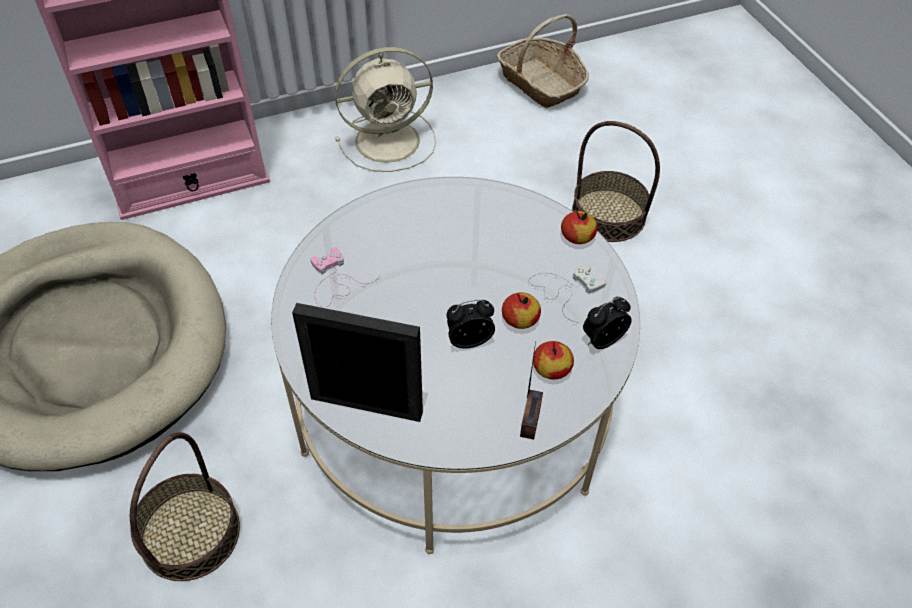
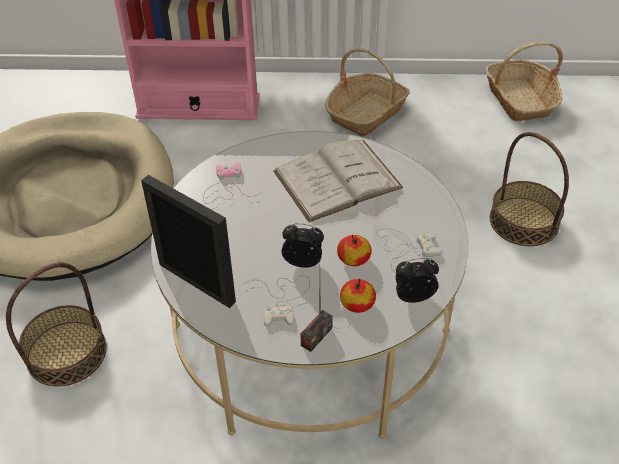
camera: 25 degrees right, 5 degrees down
(390, 140) = (366, 113): beige fan -> basket
(452, 234) = (337, 179): none -> white book
(471, 390) = (282, 298): none -> white game controller
(577, 236) = (440, 210): apple -> none

